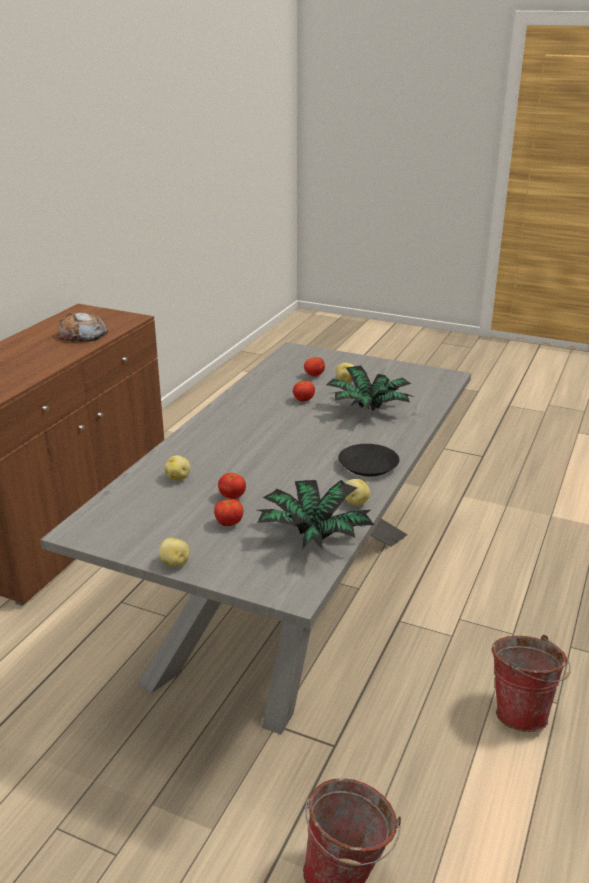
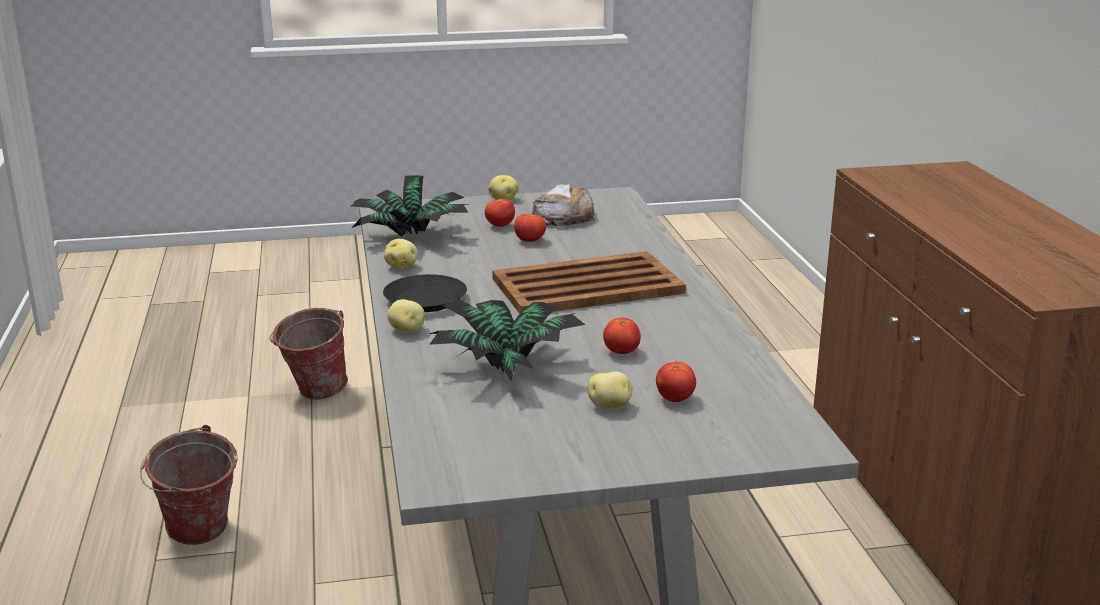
camera: 145 degrees right, 5 degrees down
(83, 334) = (1015, 252): bread -> bread (563, 216)
(178, 477) = (608, 240): potato -> potato (406, 330)
(258, 443) = (585, 286): none -> brown tray

